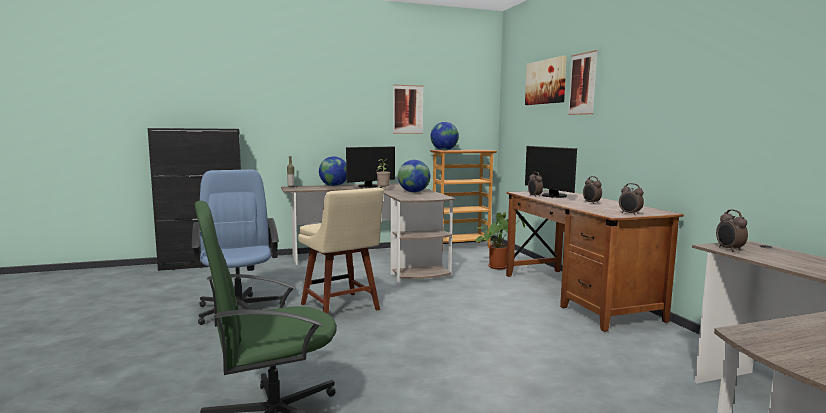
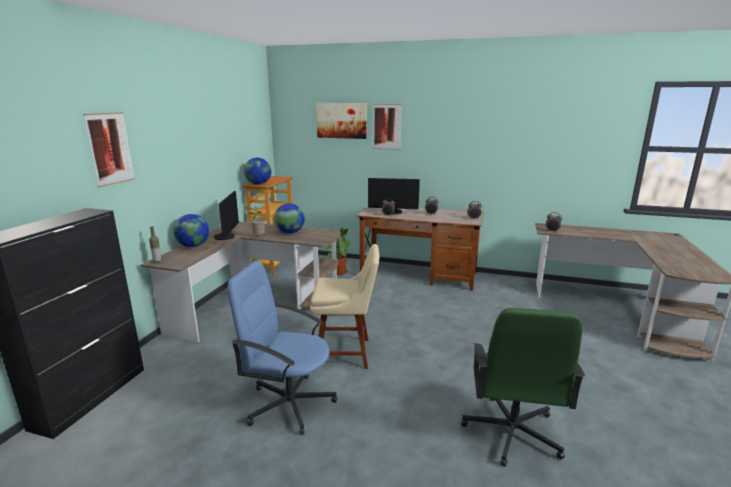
camera: 55 degrees left, 10 degrees up
(408, 109) = (223, 149): picture -> picture (110, 148)

